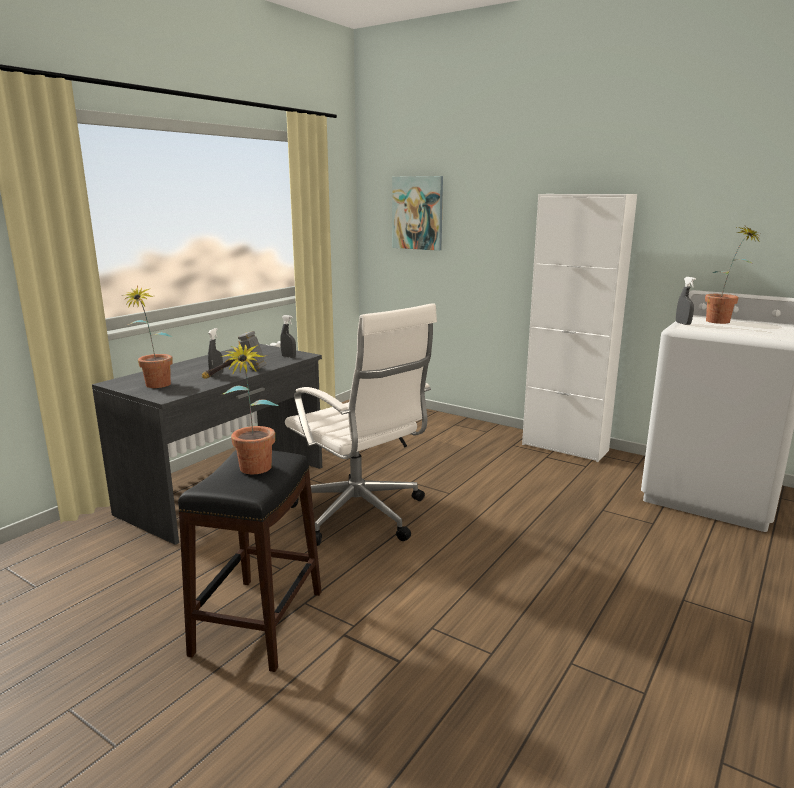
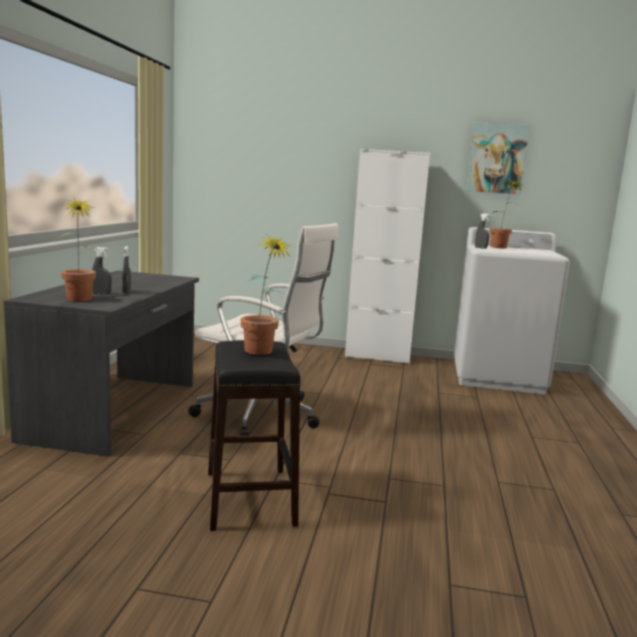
camera: 25 degrees left, 5 degrees down
(235, 376) = (146, 292): hammer -> none
(288, 357) = (171, 279): grey spray bottle -> grey spray bottle (101, 293)
(418, 213) = (238, 161): picture -> picture (496, 158)

